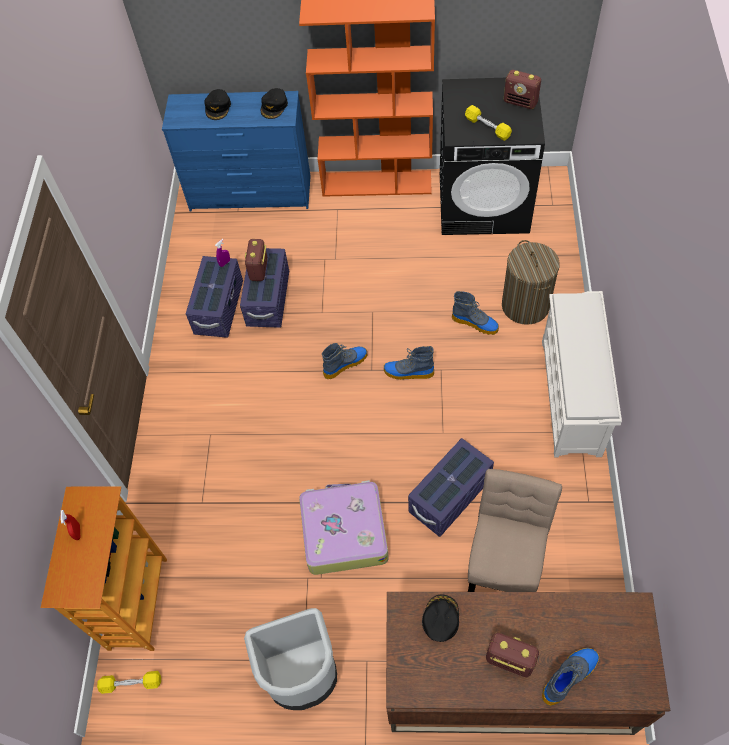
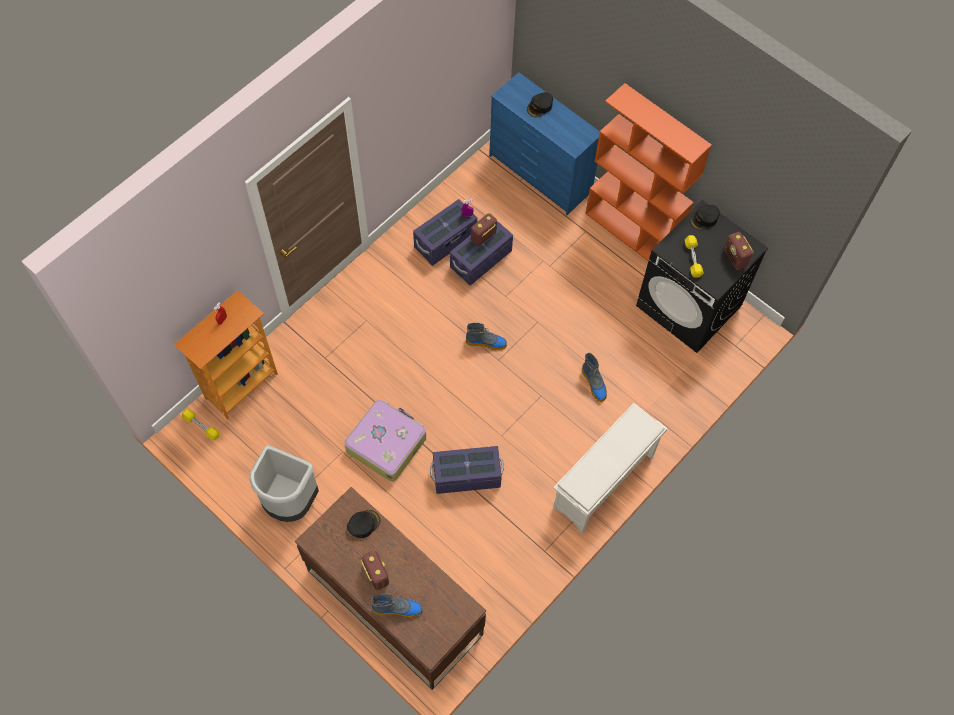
camera: 35 degrees right, 5 degrees up
(274, 106) = (575, 134): black cap -> black cap (704, 219)
(408, 372) = (519, 380): boot -> none
(502, 570) = (453, 543): beige chair -> none
(525, 305) = (639, 399): laundry basket -> none

